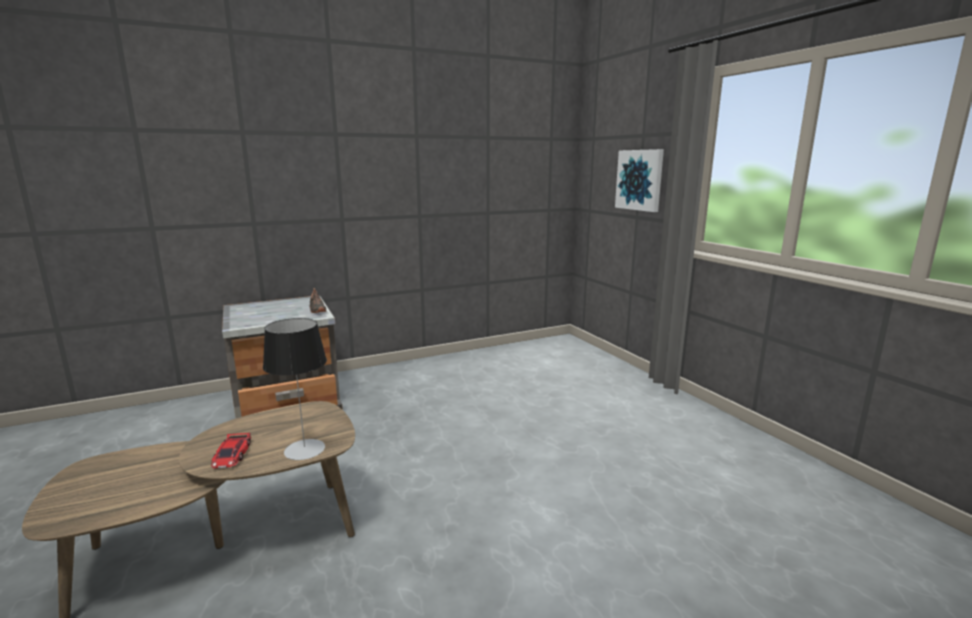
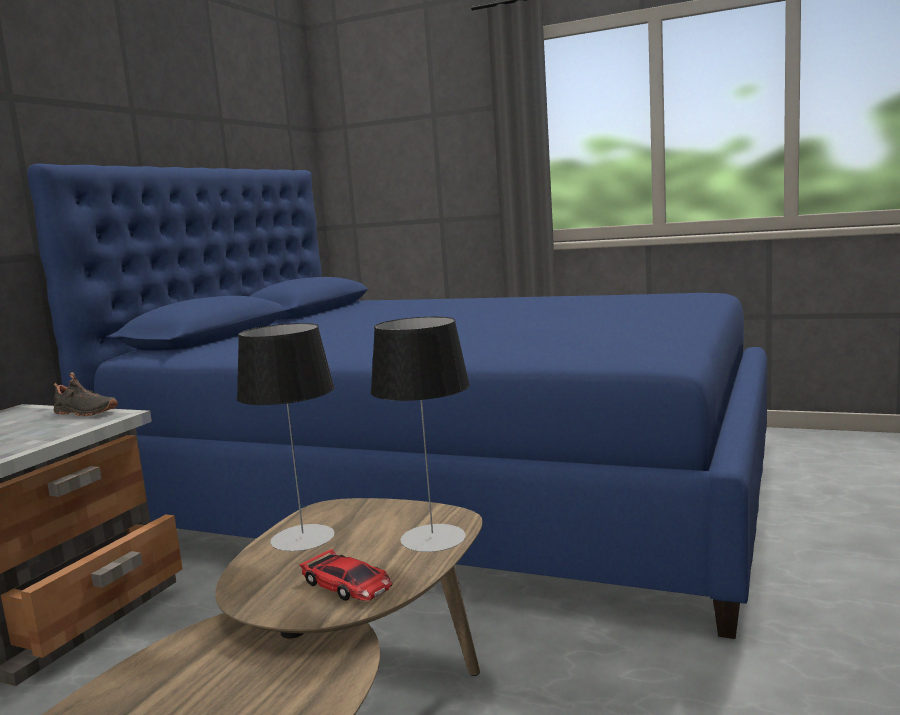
camera: 40 degrees left, 5 degrees down
(277, 419) = (303, 538): none -> table lamp
(526, 418) = (452, 491): none -> blue bed
(639, 180) = (439, 171): picture -> none

